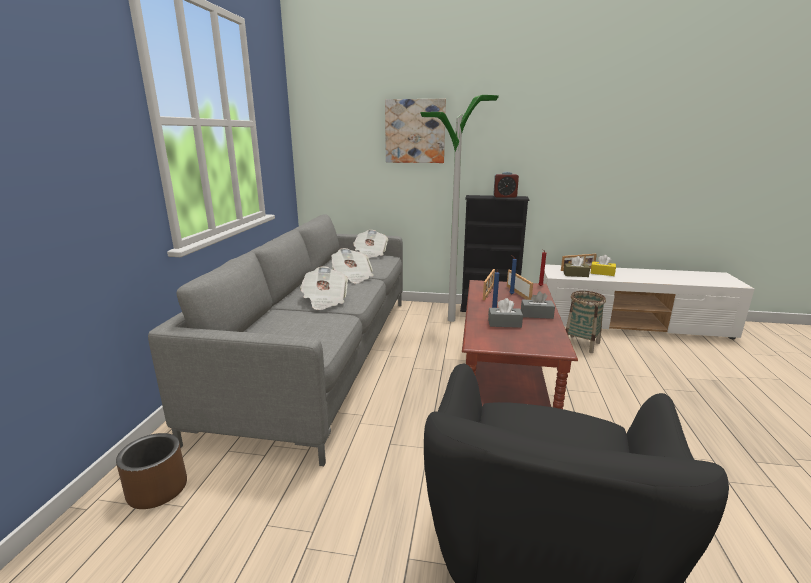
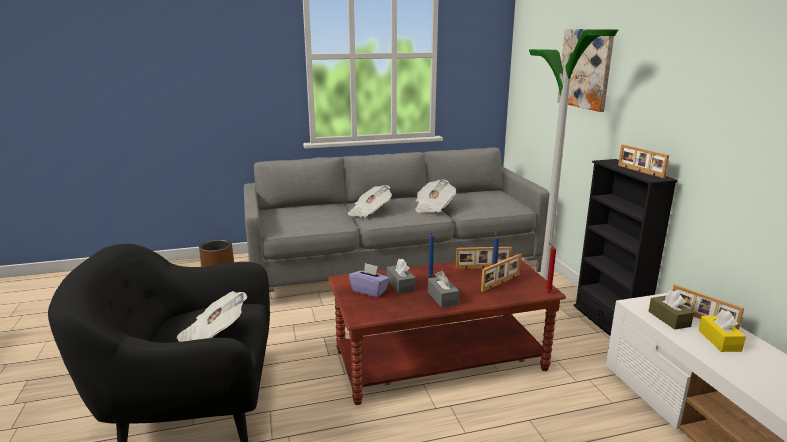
camera: 65 degrees right, 0 degrees up
(370, 254) = (510, 199): newspaper -> newspaper (213, 336)
(505, 196) = (639, 171): alarm clock -> picture frame
(510, 337) = (369, 291): none -> purple tissue box
(581, 344) = (594, 409): basket -> none

